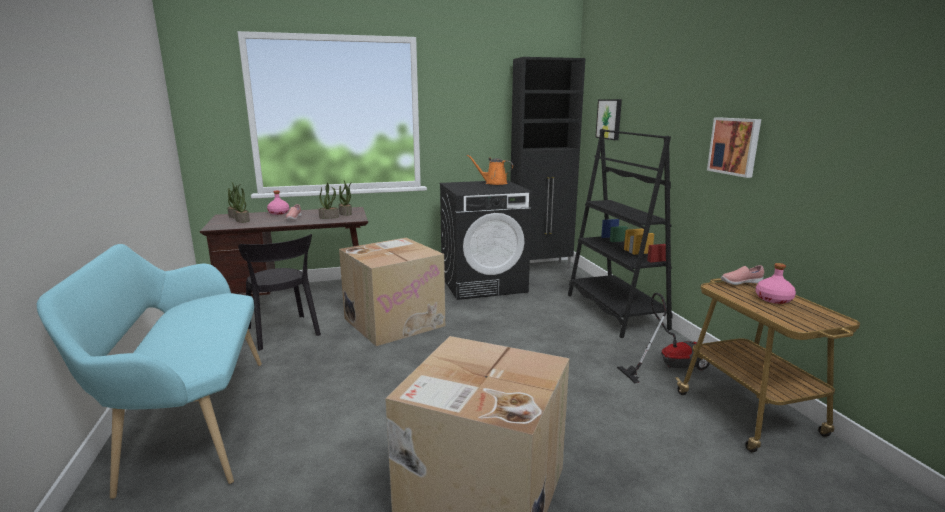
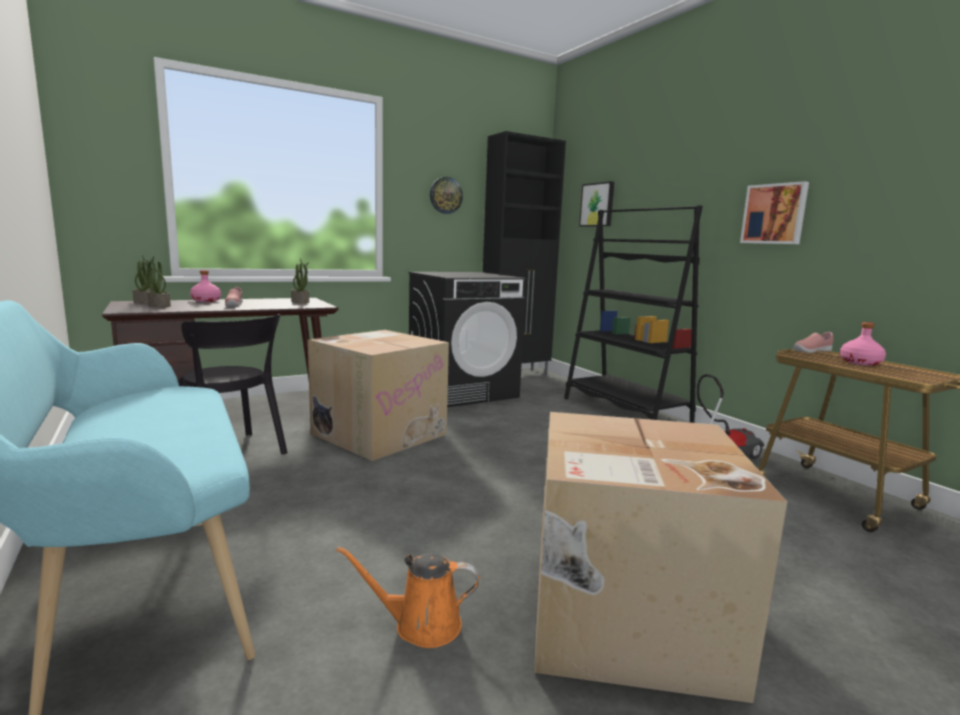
camera: 15 degrees left, 5 degrees down
(329, 217) = (282, 304): potted plant -> none
(475, 114) = (445, 195): none -> wall clock
(493, 183) = (472, 273): orange watering can -> orange watering can (421, 625)

